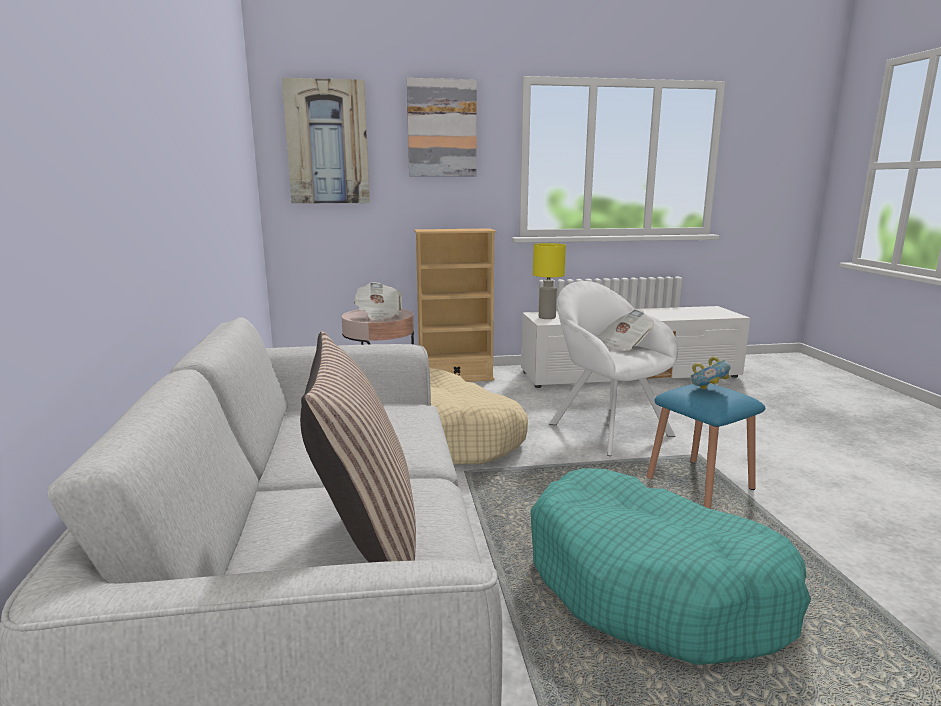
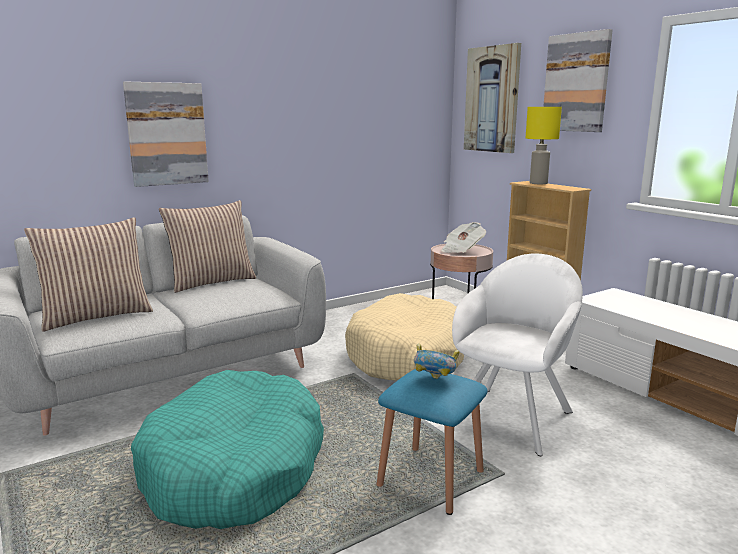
camera: 65 degrees right, 0 degrees up
(117, 174) = (167, 134): none -> picture
(281, 435) = (212, 282): none -> pillow
(547, 317) = (611, 298): yellow table lamp -> yellow table lamp (538, 183)
(621, 346) = (537, 333): newspaper -> none

